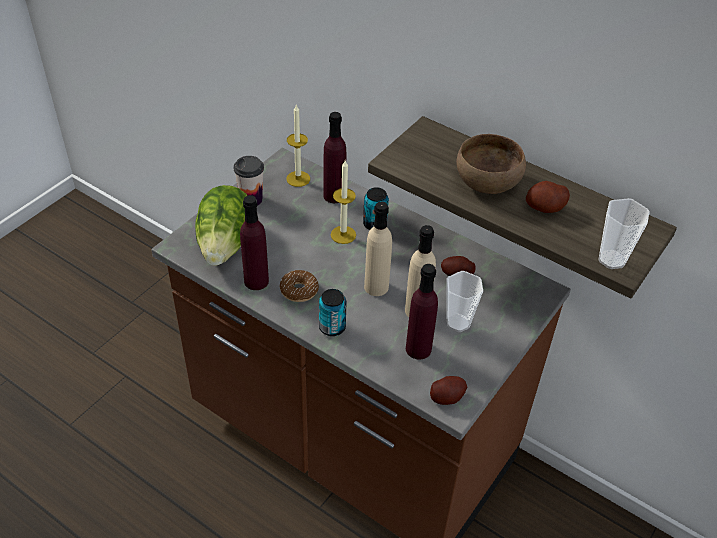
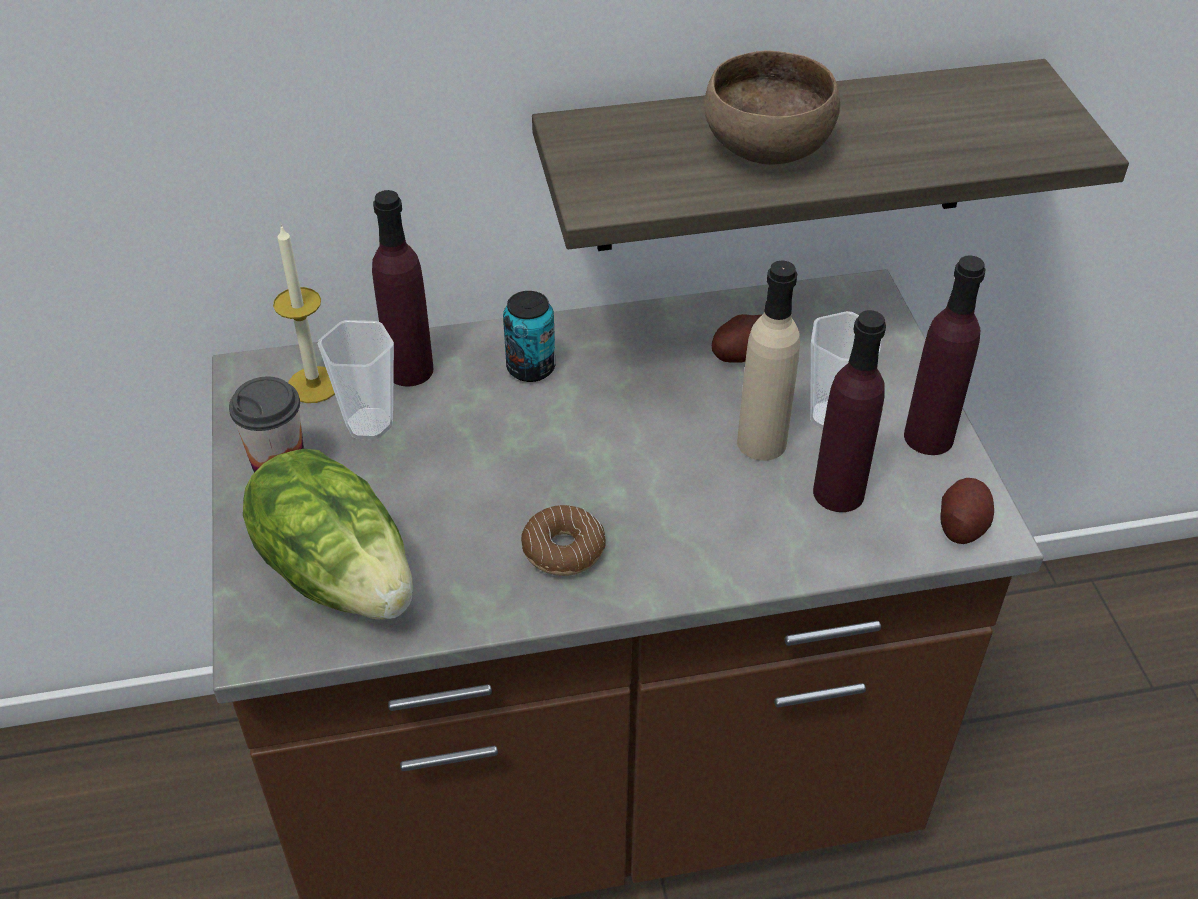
camera: 45 degrees left, 0 degrees up
(256, 281) = (477, 590): purple bottle -> purple bottle (928, 437)
(332, 327) = (689, 562): can -> none
(343, 235) = (507, 417): candle -> none
(376, 287) = (662, 454): beige bottle -> none
(545, 208) = (884, 132): potato -> none
(611, 259) = (1053, 143): cup -> cup (369, 424)

